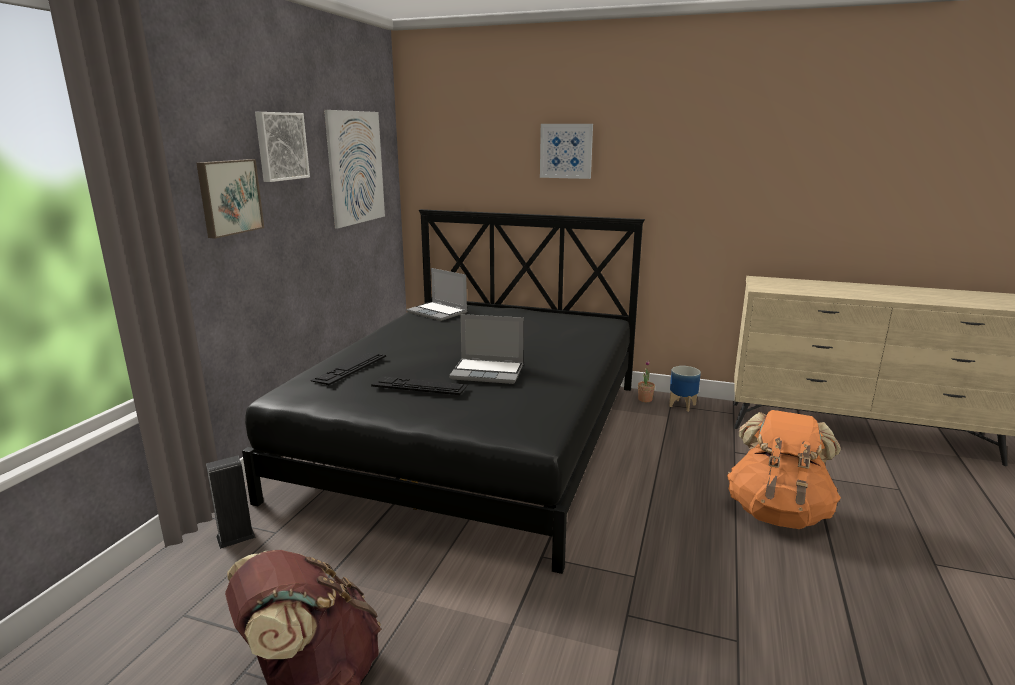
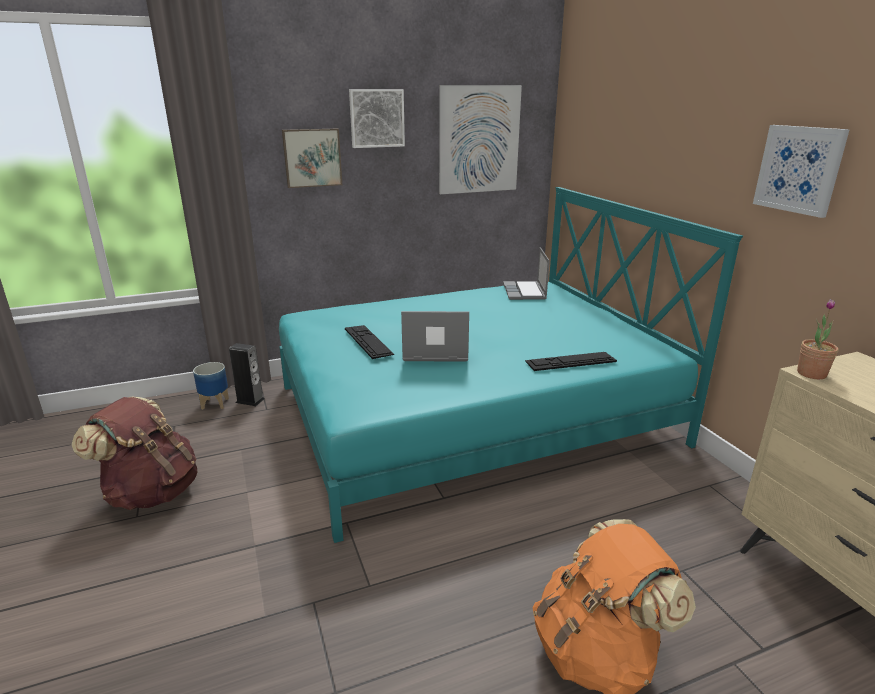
camera: 50 degrees right, 5 degrees up
(350, 368) = (363, 312): keyboard -> keyboard (570, 361)
(474, 436) = (470, 414): black bed -> turquoise bed
(488, 372) = (434, 352): laptop -> laptop turned 120 degrees clockwise
(566, 151) = (679, 135): picture -> picture (799, 169)
(645, 399) = (690, 464): potted plant -> potted plant (811, 374)
(682, 405) = (723, 493): planter -> planter (214, 403)

